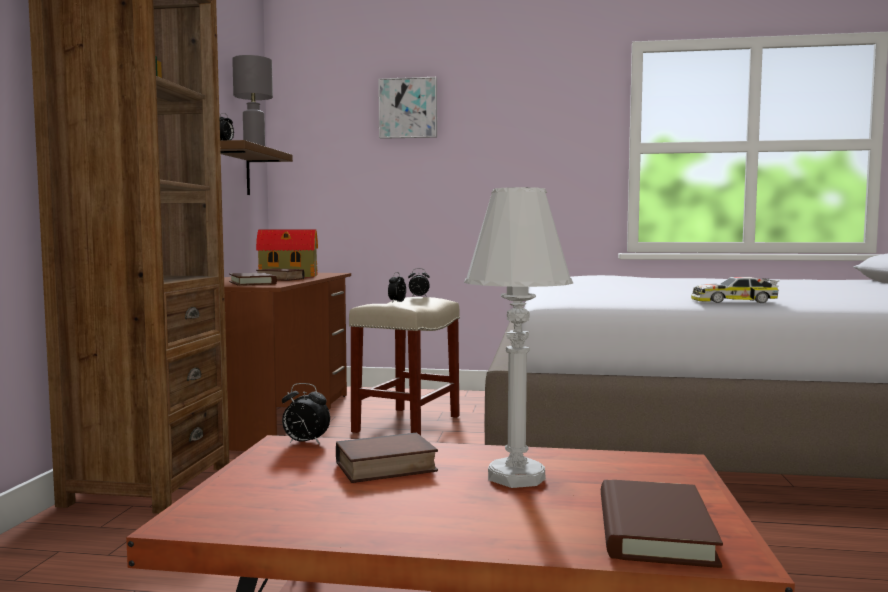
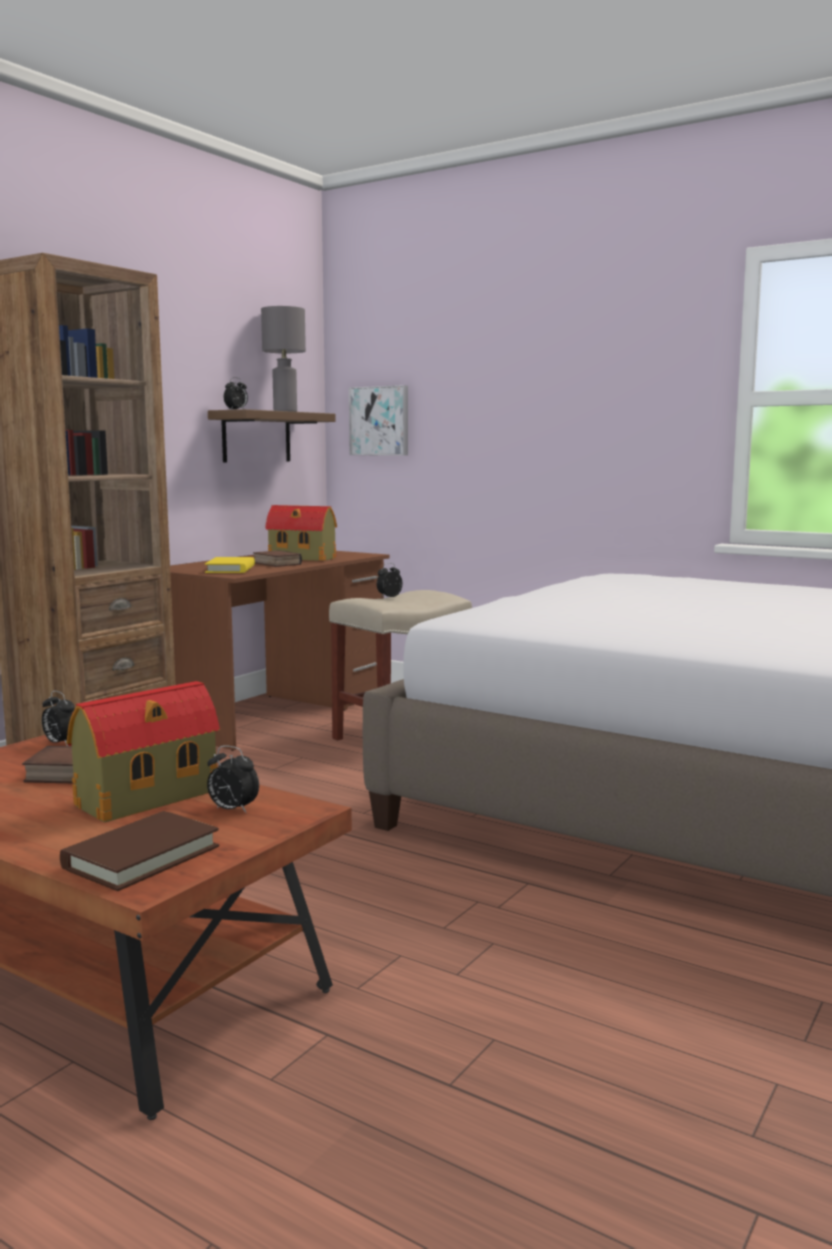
camera: 25 degrees right, 5 degrees up
(252, 283) = (230, 569): brown book -> yellow book
(408, 108) = (468, 351): picture -> picture (380, 421)
(418, 297) = (428, 591): alarm clock -> alarm clock (232, 810)
(516, 477) = (144, 799): white table lamp -> toy house
(733, 301) = (643, 636): toy car -> none

